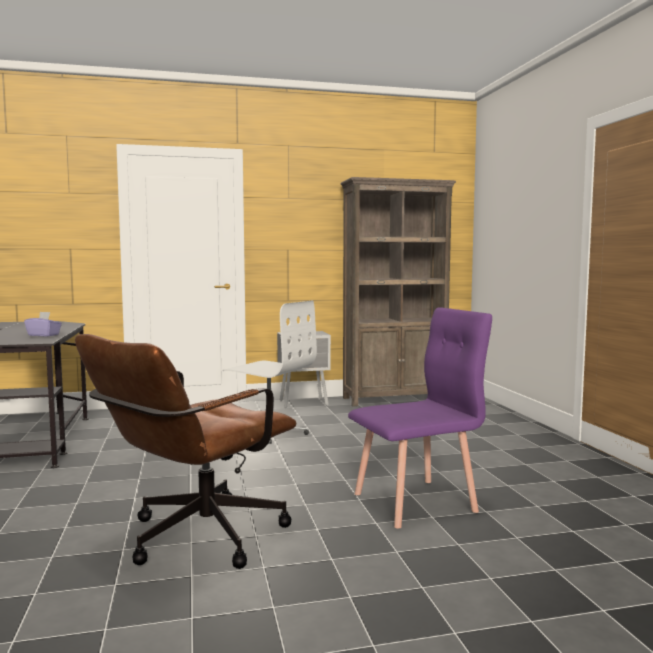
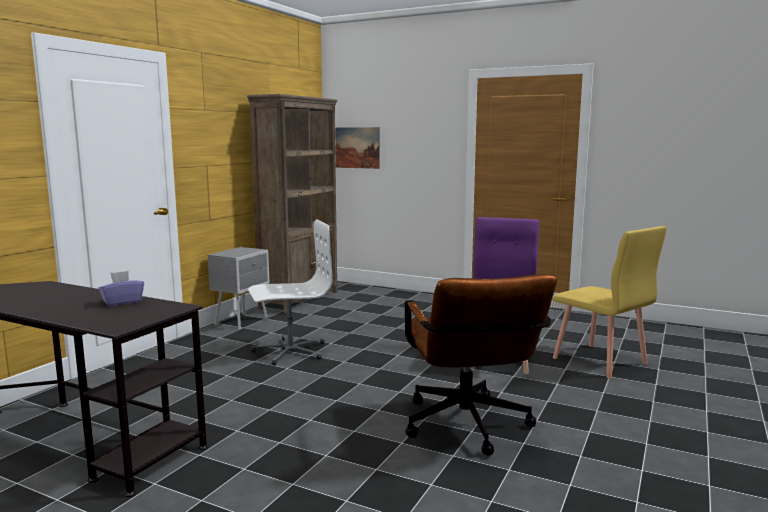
camera: 50 degrees left, 5 degrees up
(494, 236) = (357, 147): none -> picture
(535, 559) = (600, 361): none -> yellow chair

